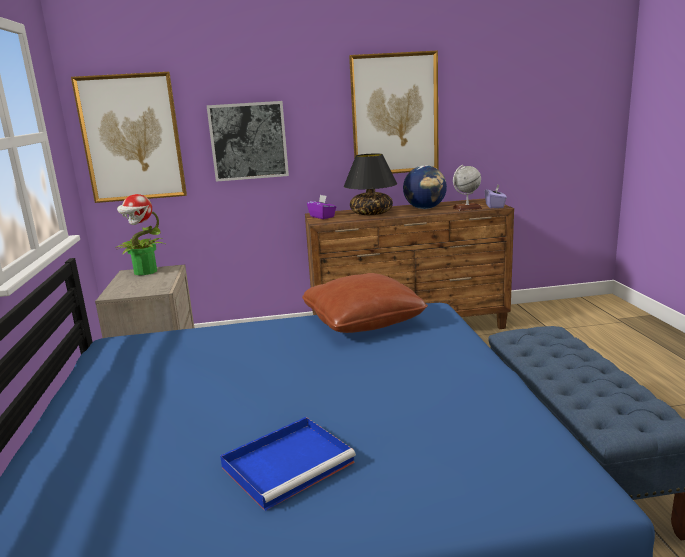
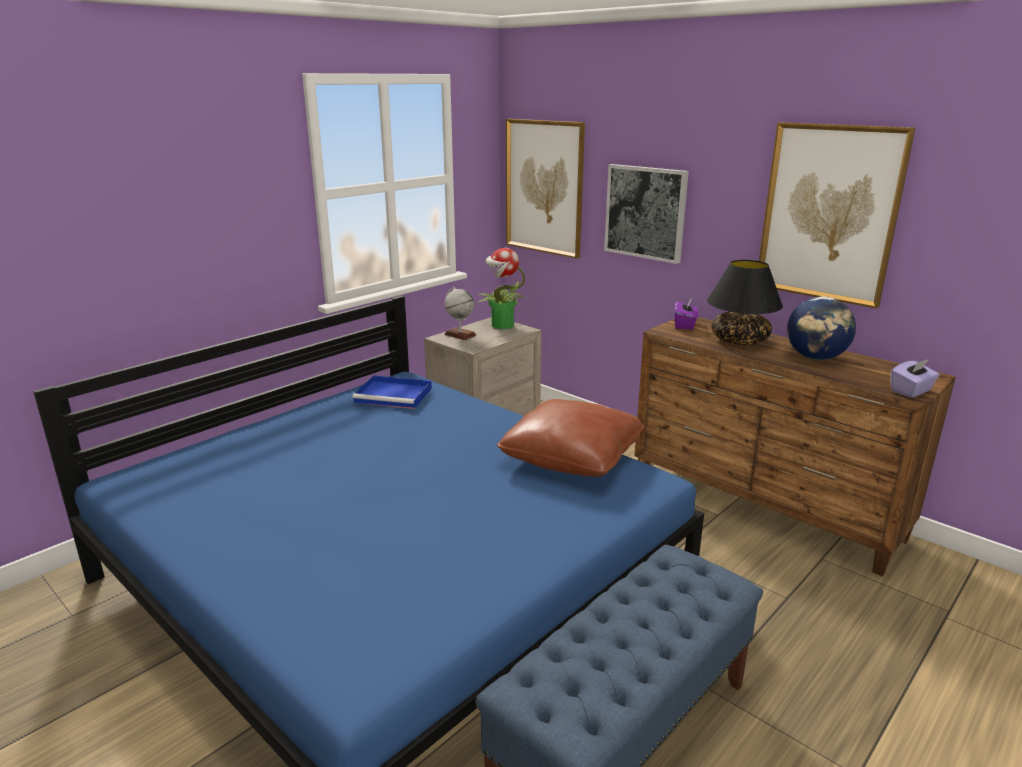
camera: 50 degrees right, 5 degrees up
(289, 463) = (293, 523): blue tray -> blue tray (395, 395)
(467, 208) = (865, 378): globe -> globe (460, 335)

